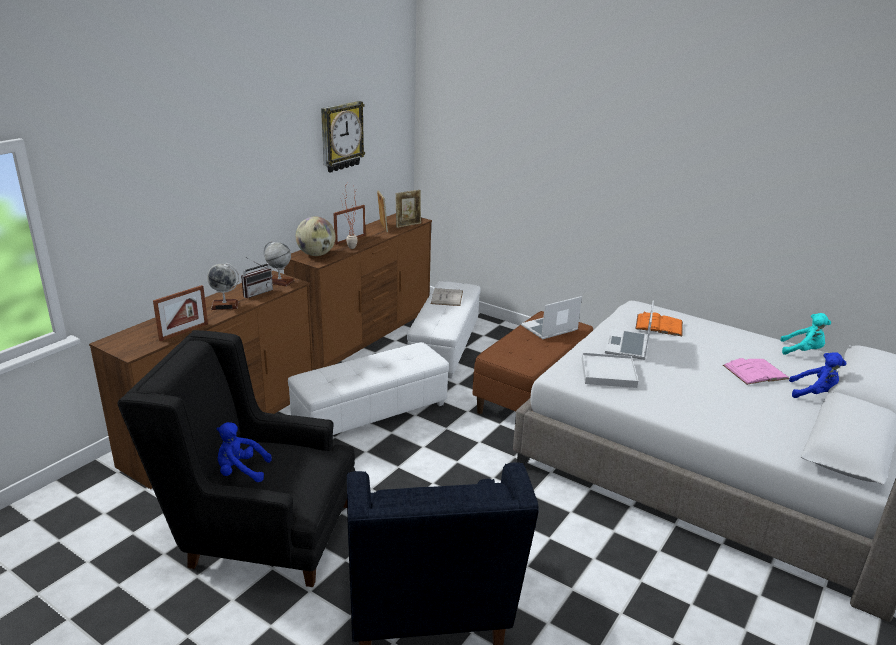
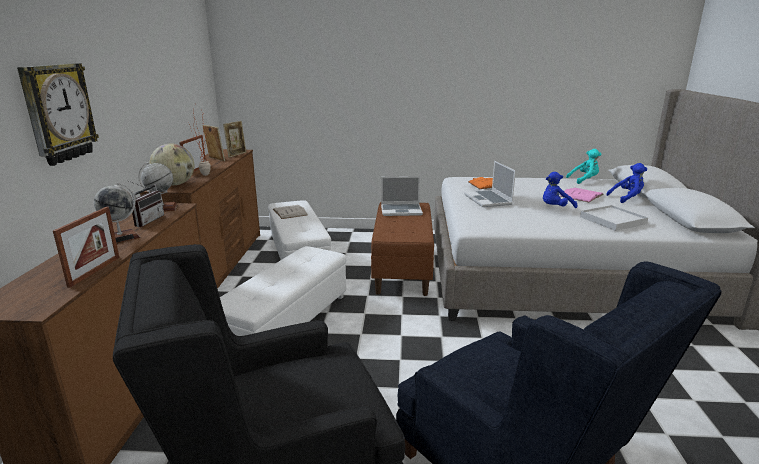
camera: 30 degrees left, 5 degrees down
(241, 471) = (265, 408): blue plush toy -> blue plush toy (555, 208)
(341, 136) = (166, 67): wall clock -> wall clock (58, 113)
(549, 328) = (401, 210): laptop -> laptop turned 120 degrees counterclockwise
(608, 373) = (502, 217): white tray -> white tray (612, 220)

